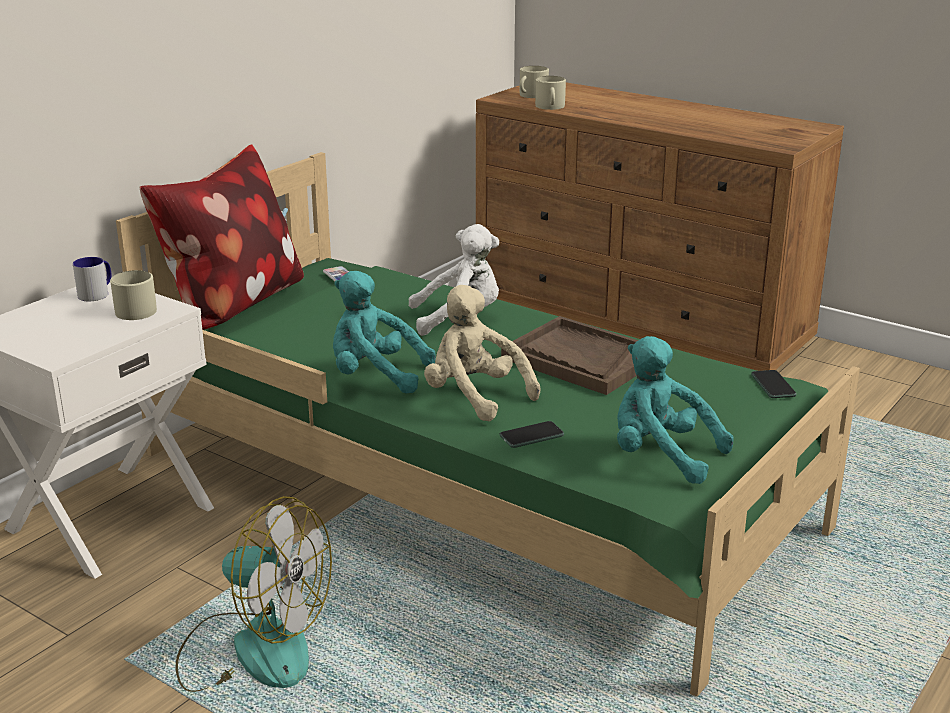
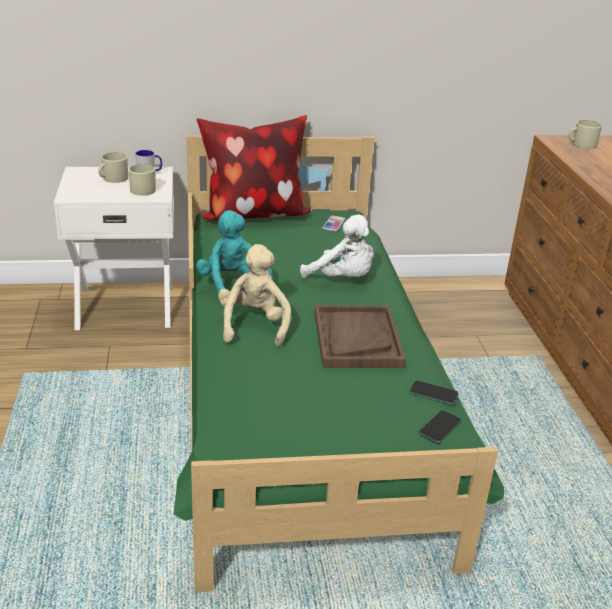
camera: 45 degrees right, 5 degrees up
(253, 648) = (69, 404): fan -> none
(531, 436) = (233, 364): phone -> phone (433, 394)
(550, 107) = (572, 157): beige mug -> beige mug (112, 179)
(661, 456) = (272, 421): turquoise plush toy -> none

